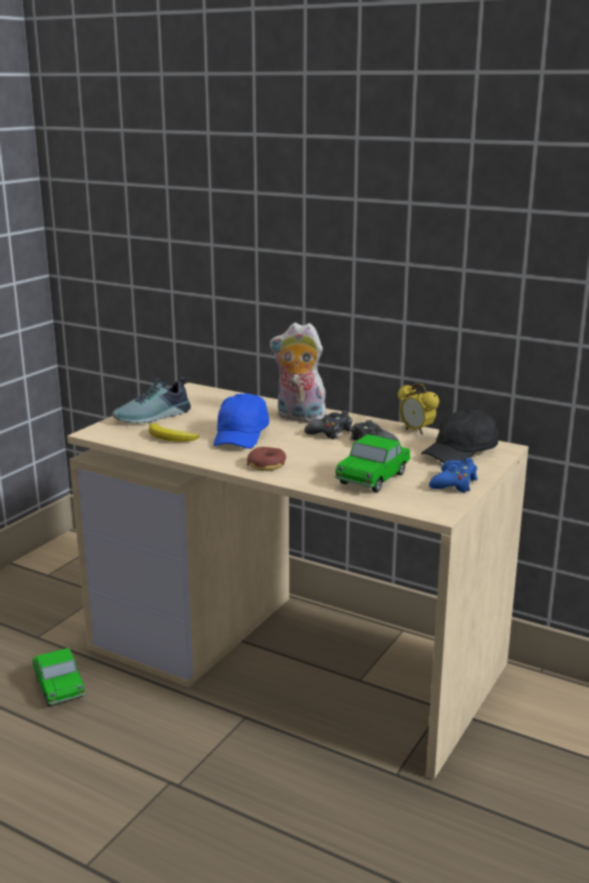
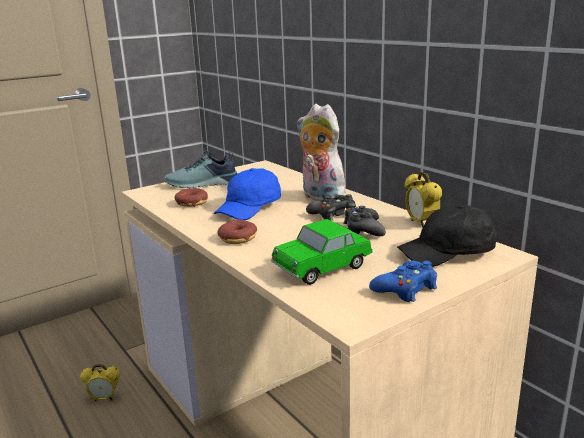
camera: 25 degrees right, 0 degrees up
(59, 688) = (104, 398): toy car -> alarm clock
(171, 438) = (192, 203): banana -> donut

